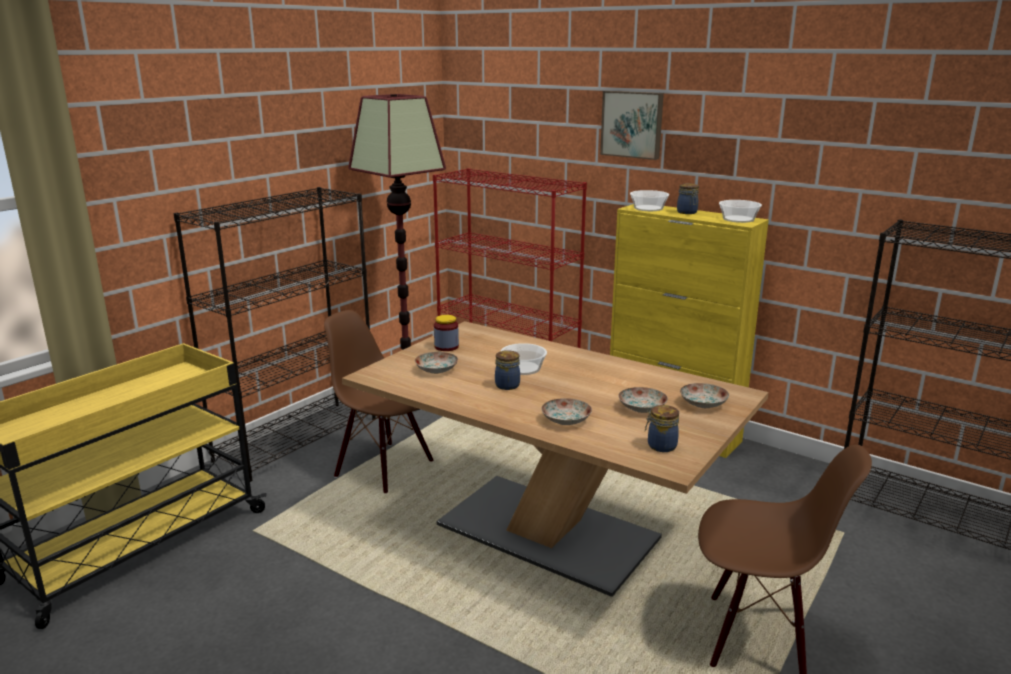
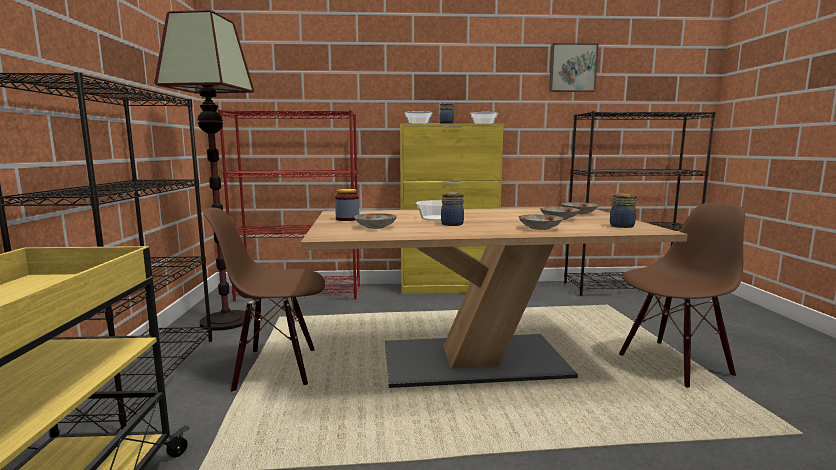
camera: 40 degrees left, 10 degrees down
(632, 124) = (388, 68): picture -> picture (572, 68)

